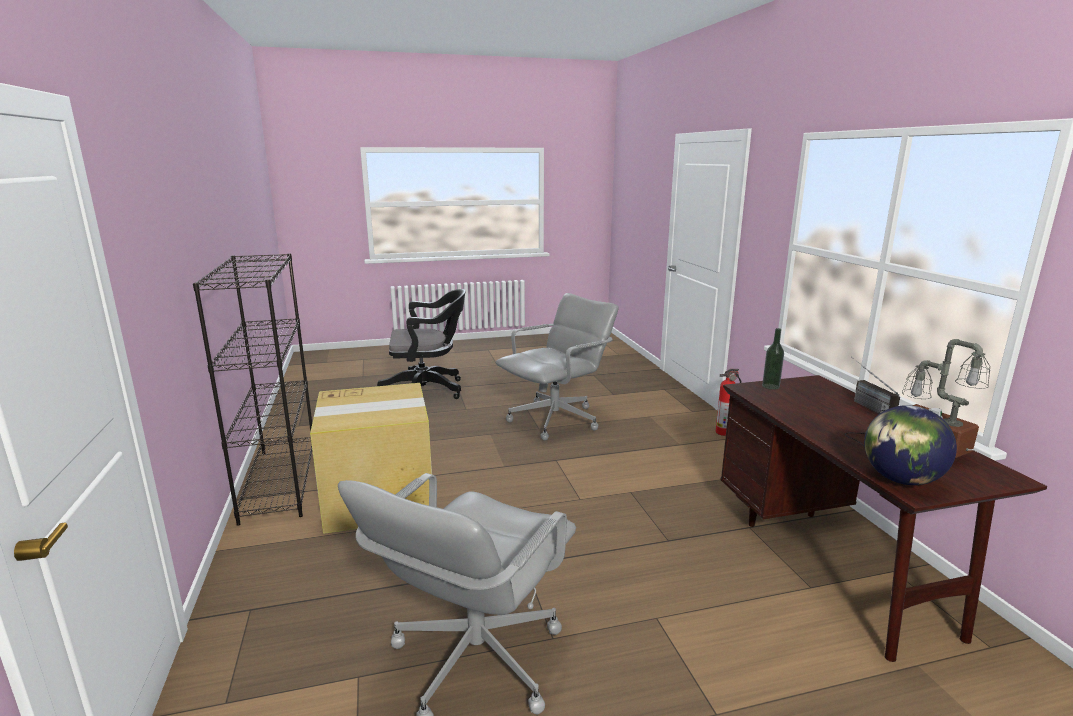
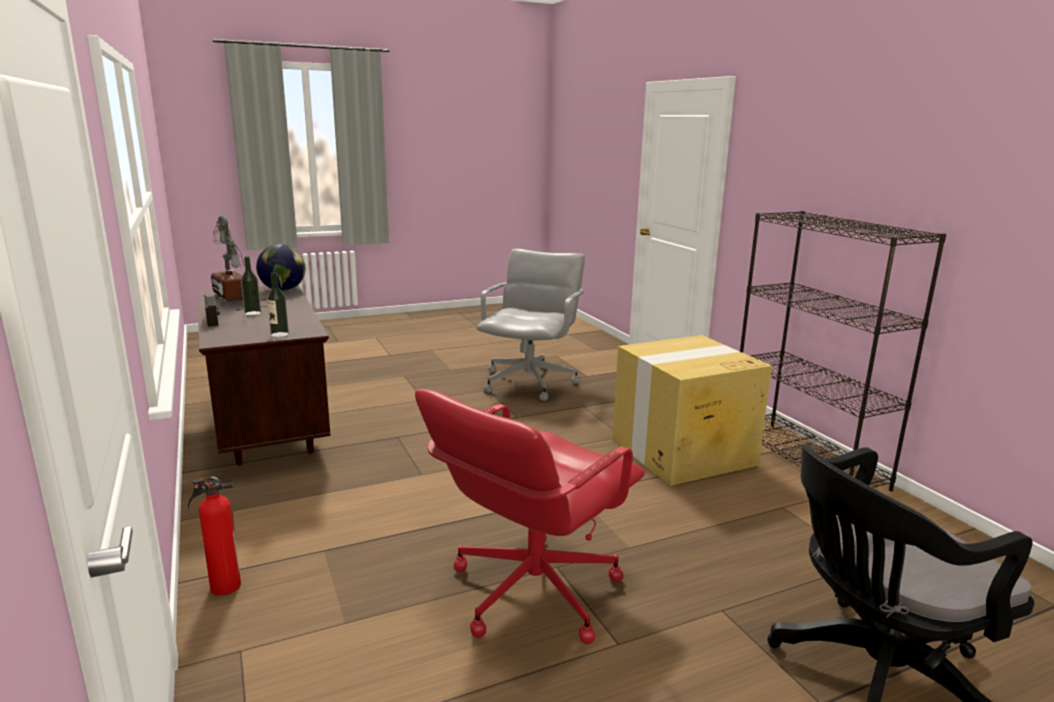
camera: 170 degrees right, 0 degrees up
(556, 420) = (532, 591): grey office chair -> red office chair
(850, 420) = (253, 313): none -> bottle

